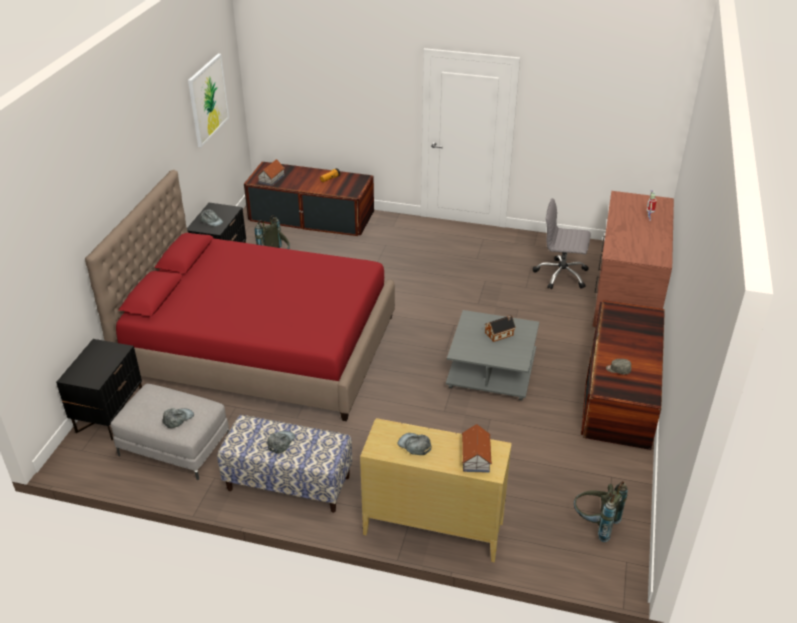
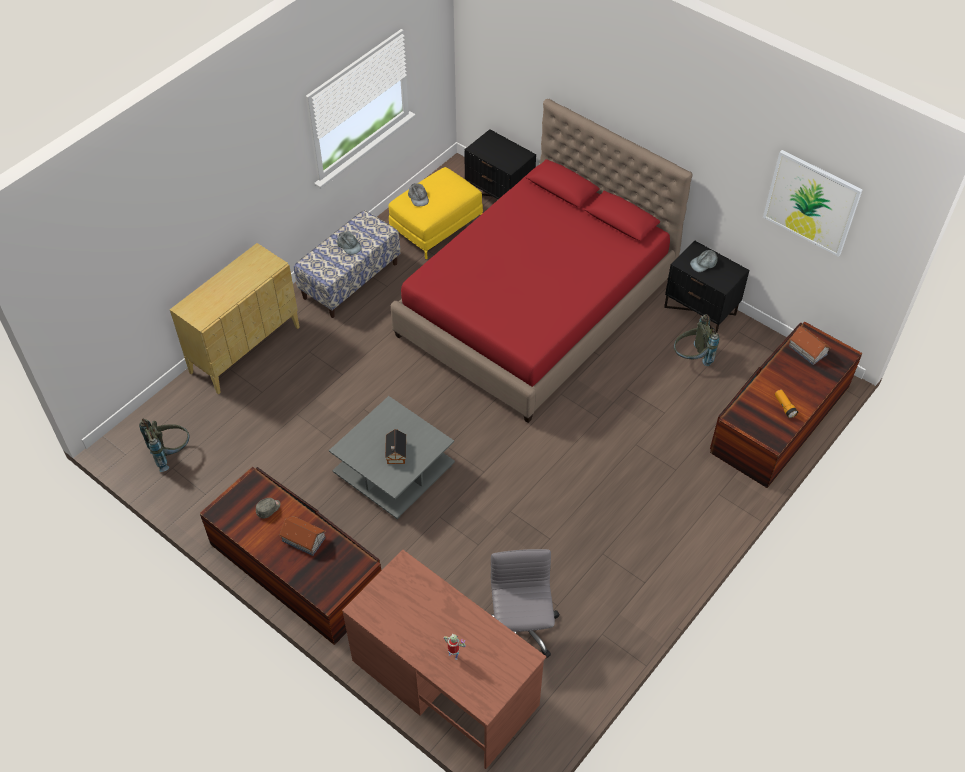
camera: 115 degrees right, 15 degrees up
(174, 446) = (436, 225): grey ottoman -> yellow ottoman
(414, 445) = (243, 275): grey cap -> none
(475, 457) = (204, 304): toy house -> toy house (303, 539)
(561, 275) = (520, 628): grey office chair -> grey office chair turned 45 degrees counterclockwise

